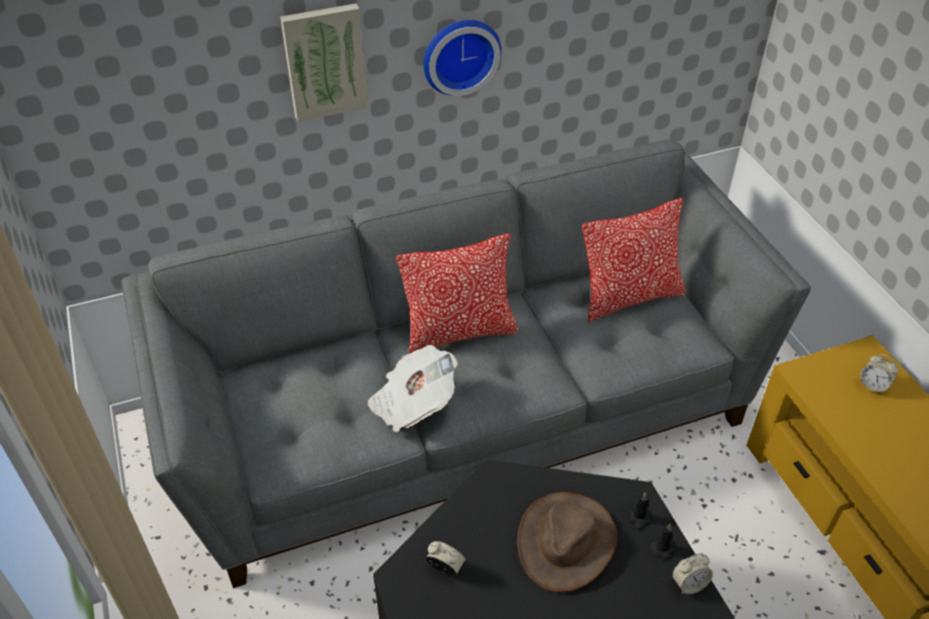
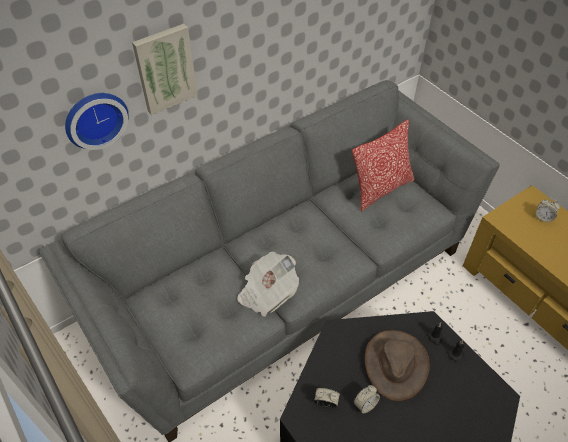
camera: 15 degrees left, 5 degrees up
(459, 54) = (253, 47): wall clock -> wall clock (95, 118)
(459, 332) = (281, 236): pillow -> none
(689, 584) = (479, 373): alarm clock -> alarm clock (365, 404)

